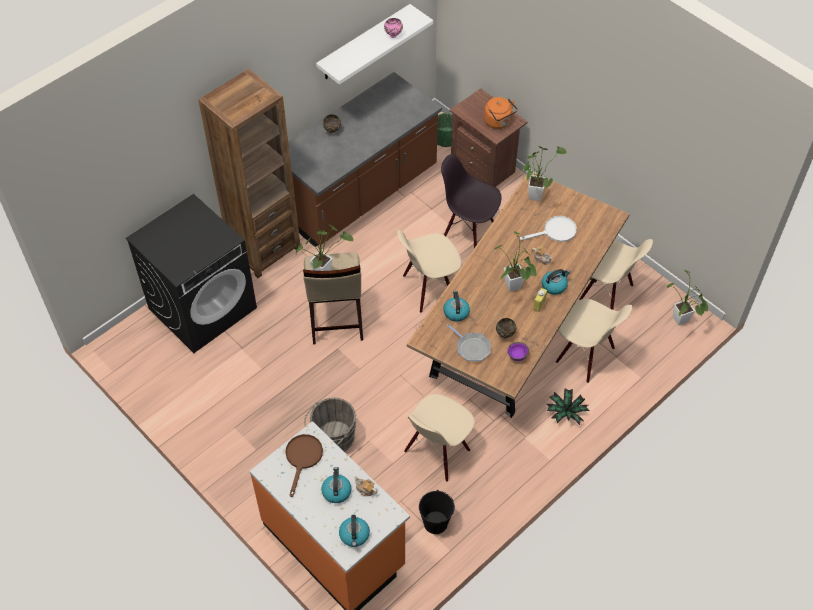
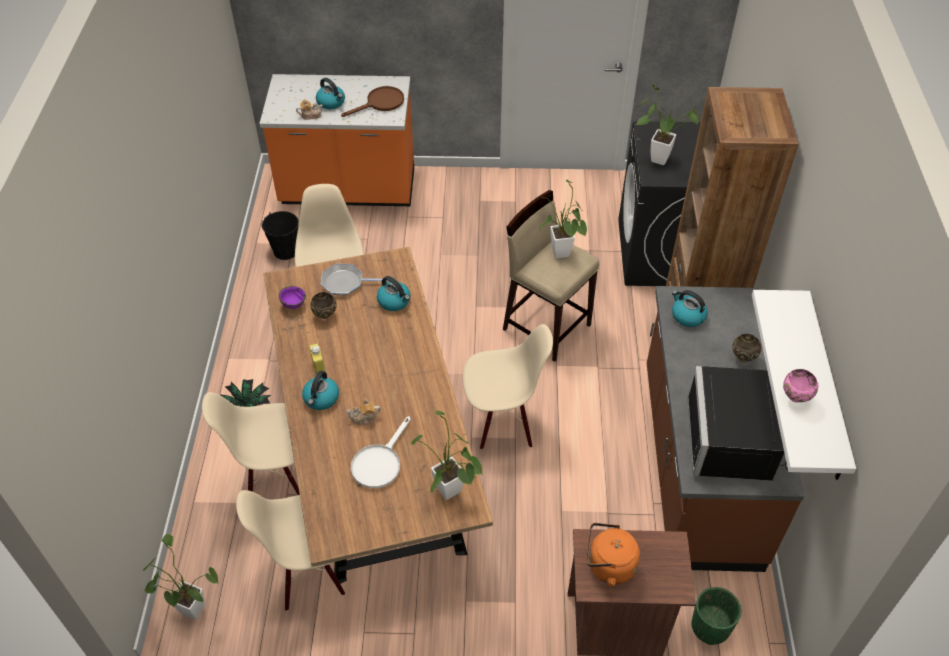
camera: 135 degrees right, 5 degrees down
(303, 458) = (381, 103): brown frying pan -> brown frying pan turned 90 degrees counterclockwise
(333, 439) = (431, 245): grey bucket -> none
(354, 535) = (288, 91): kettle -> kettle (687, 316)
(389, 106) = (736, 440): none -> black microwave
(428, 288) = (502, 421): beige chair -> beige chair turned 60 degrees clockwise
(468, 231) = (537, 520): black chair -> none
(514, 289) = (361, 364): potted plant -> potted plant (655, 158)

